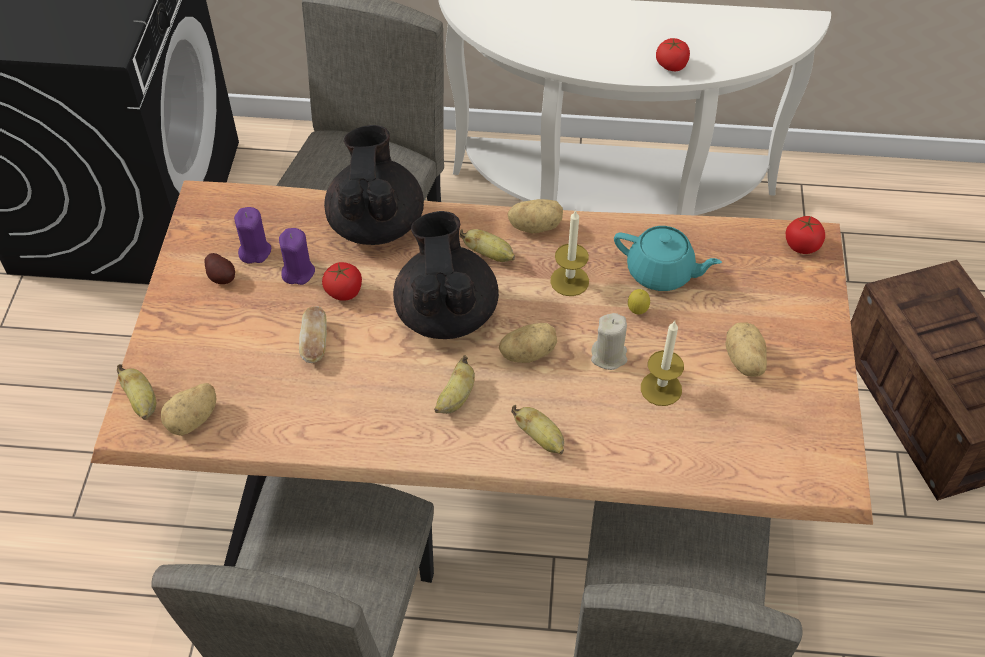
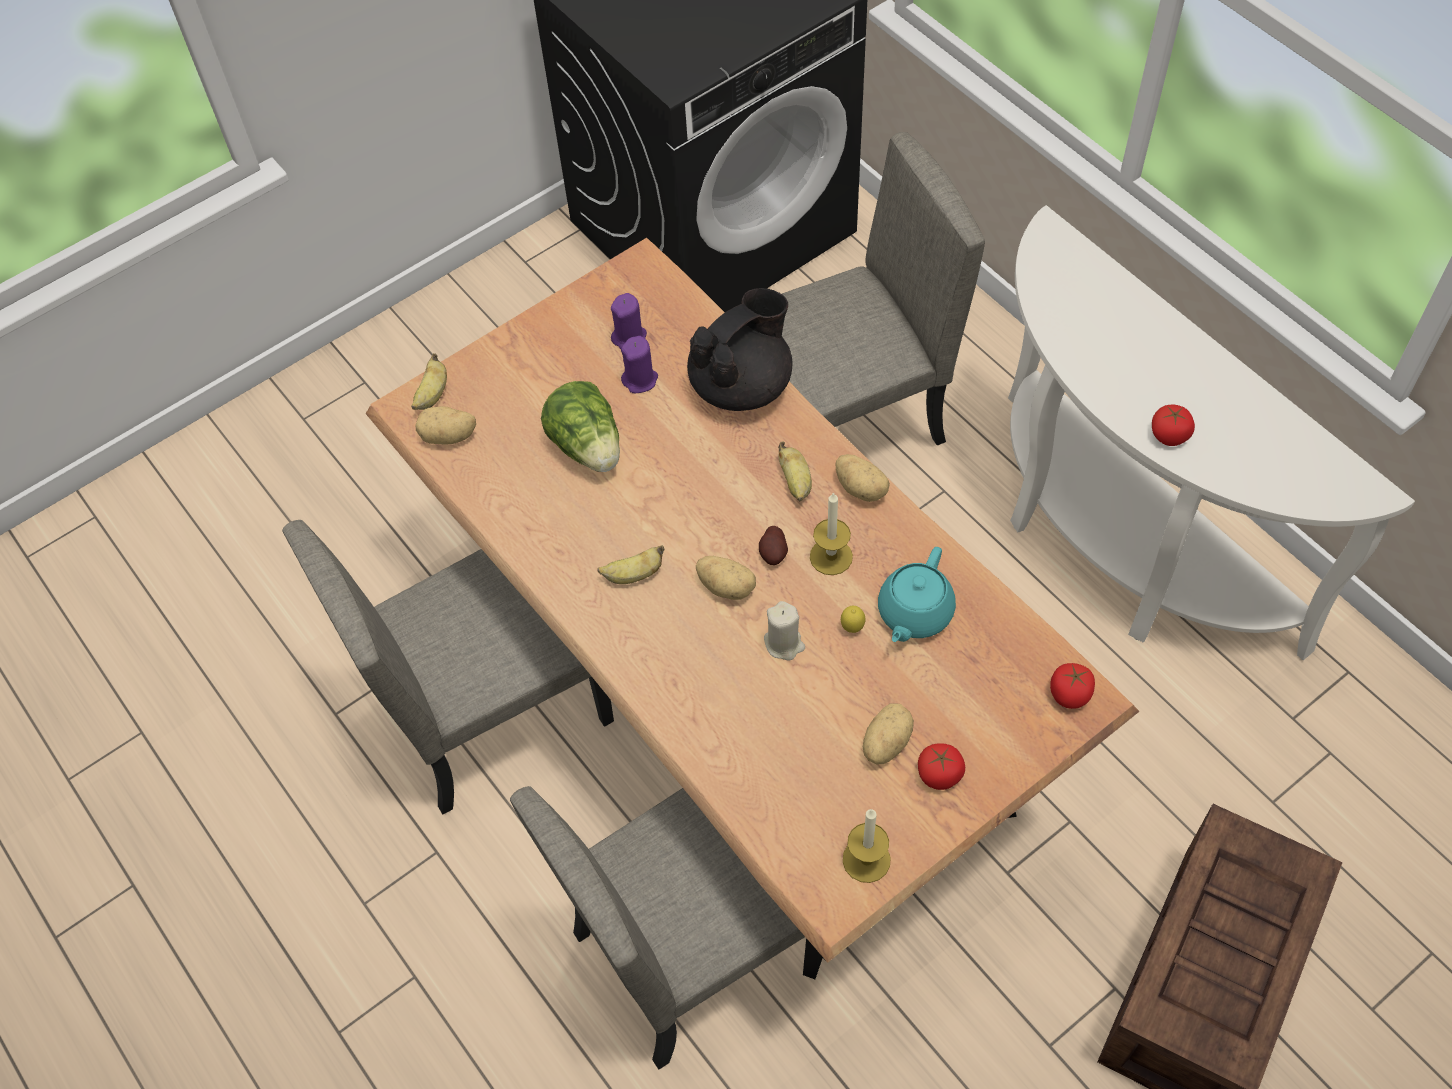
camera: 50 degrees right, 5 degrees up
(222, 277) = (585, 340): potato -> potato (773, 553)
(315, 343) = (588, 446): bread -> lettuce
(344, 291) = (654, 422): tomato -> tomato (939, 774)
(446, 312) = (706, 502): black teapot -> none
(540, 438) = (655, 660): banana -> none
(661, 272) = (914, 613): turquoise teapot -> turquoise teapot turned 45 degrees clockwise
(661, 388) = (791, 704): candle -> candle (866, 859)

